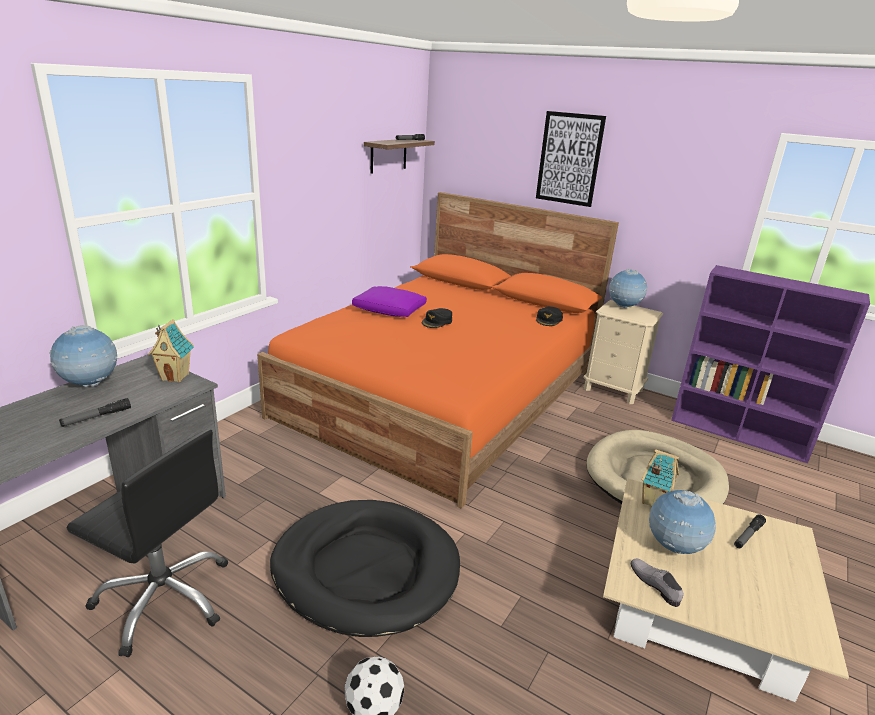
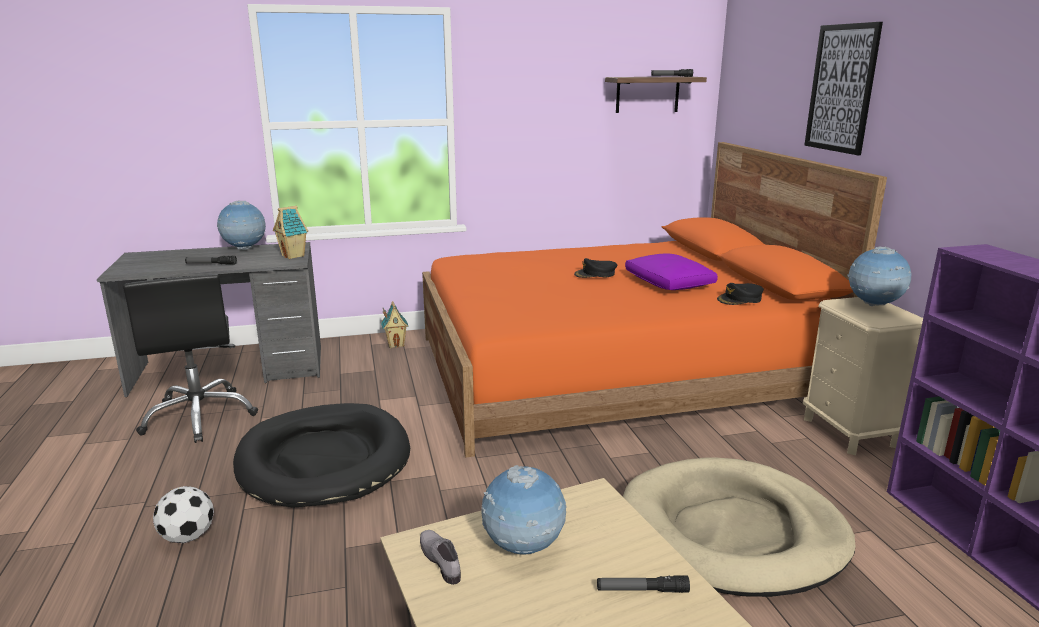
camera: 45 degrees right, 5 degrees down
(390, 311) = (569, 258): purple pillow -> purple pillow (669, 284)
(652, 501) = (589, 506): toy house -> toy house (396, 344)
(655, 583) = (441, 559): grey shoe -> grey shoe turned 45 degrees counterclockwise

